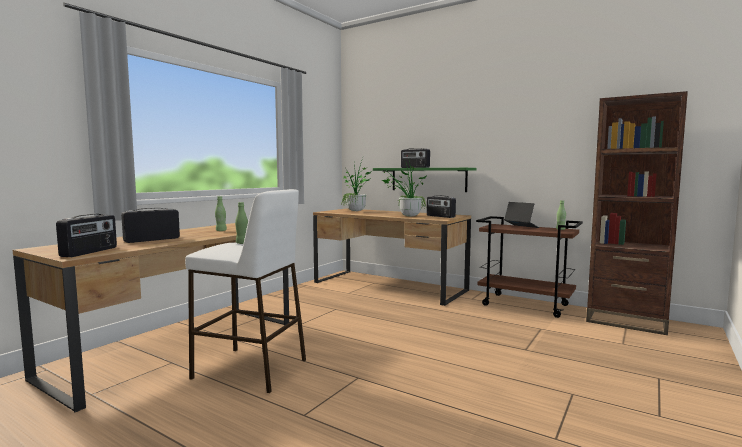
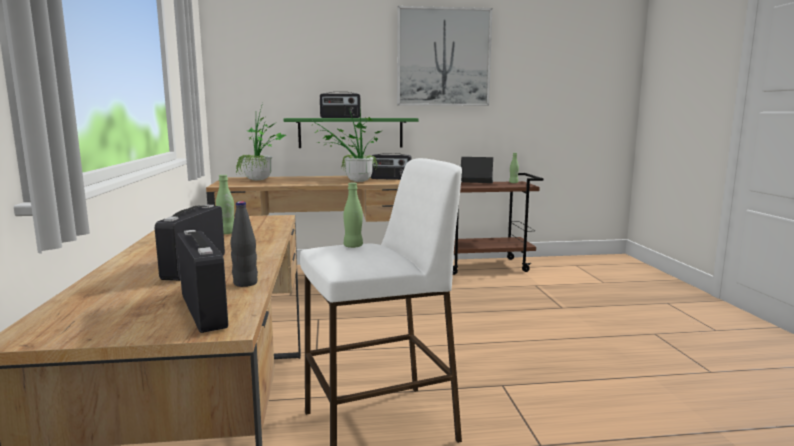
camera: 40 degrees left, 5 degrees up
(138, 247) = (245, 283): none -> black bottle
(504, 115) = (443, 57): none -> picture
(626, 321) = (571, 263): brown bookcase -> none

